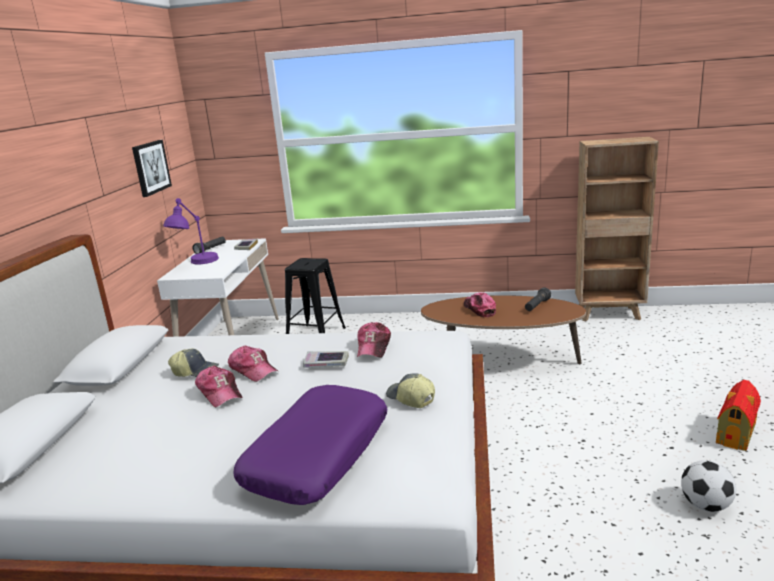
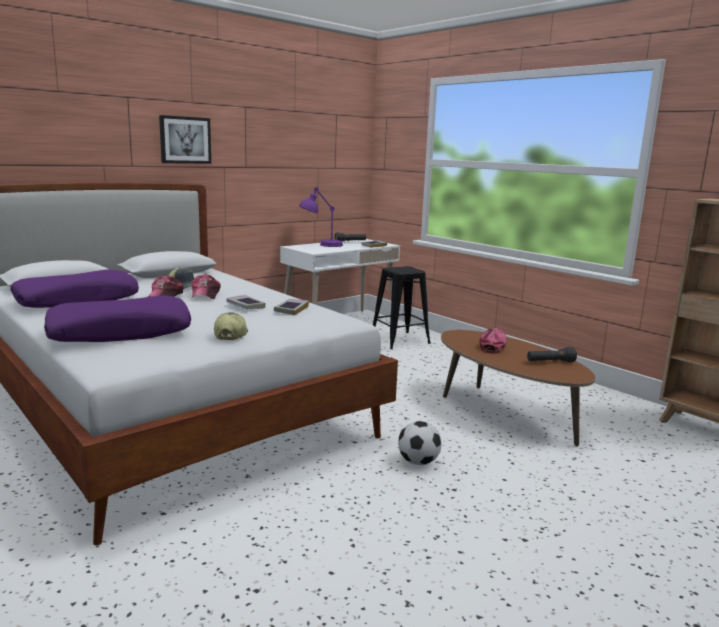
camera: 40 degrees right, 5 degrees down
(132, 450) = (78, 301): none -> purple pillow
(150, 167) = (307, 160): picture -> picture (185, 140)
(373, 347) = (291, 309): cap -> book
(705, 505) = (457, 589): football -> football (418, 462)
(736, 433) = (626, 573): toy house -> none

